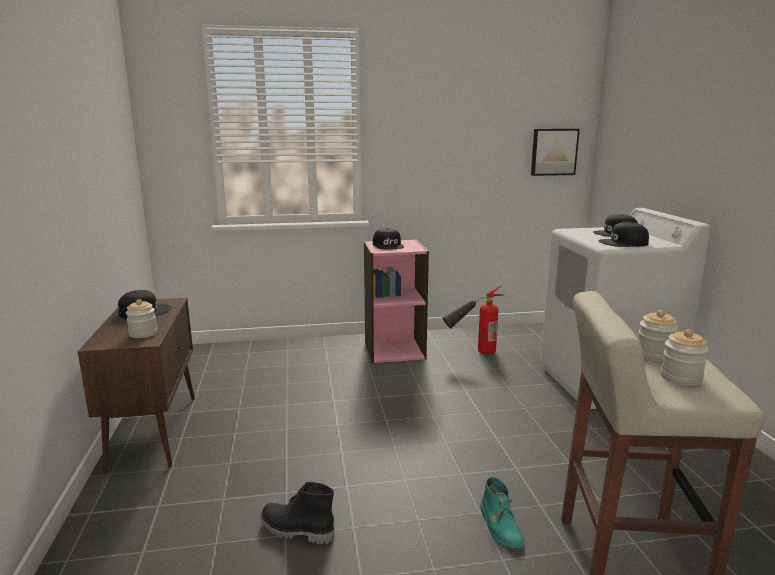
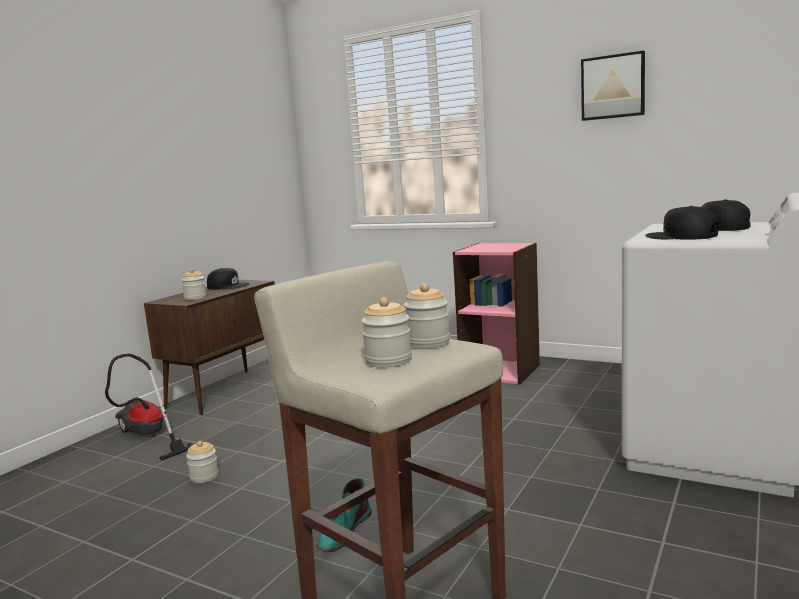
camera: 40 degrees right, 5 degrees down
(145, 513) = (148, 437): none -> vacuum cleaner
(296, 531) = (204, 476): black boot -> jar
(389, 245) = (489, 246): black cap -> none
(472, 353) = (582, 388): fire extinguisher -> none
(553, 152) = (745, 125): picture -> picture (613, 87)

